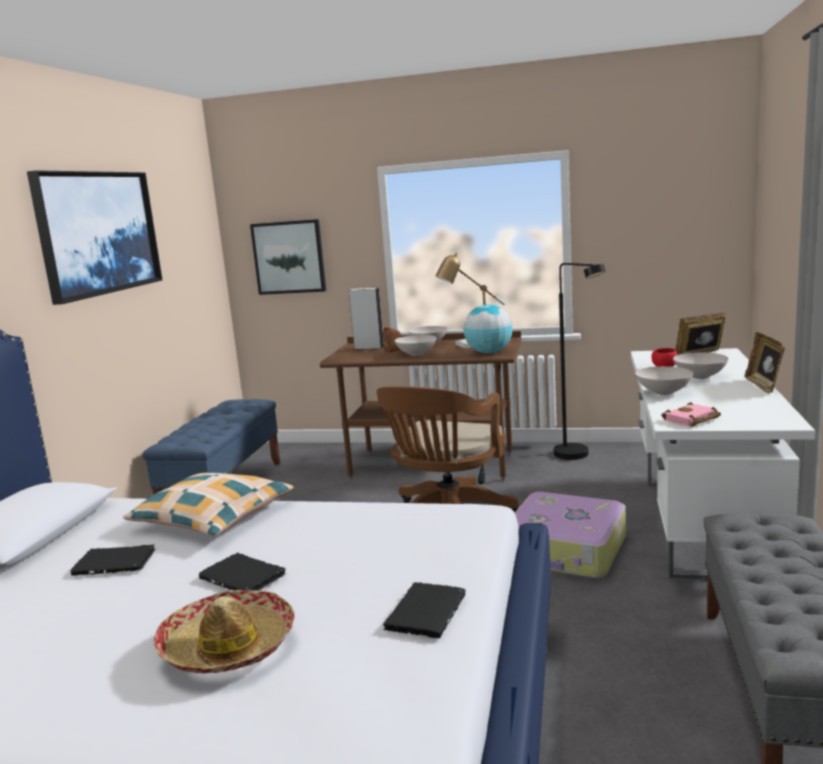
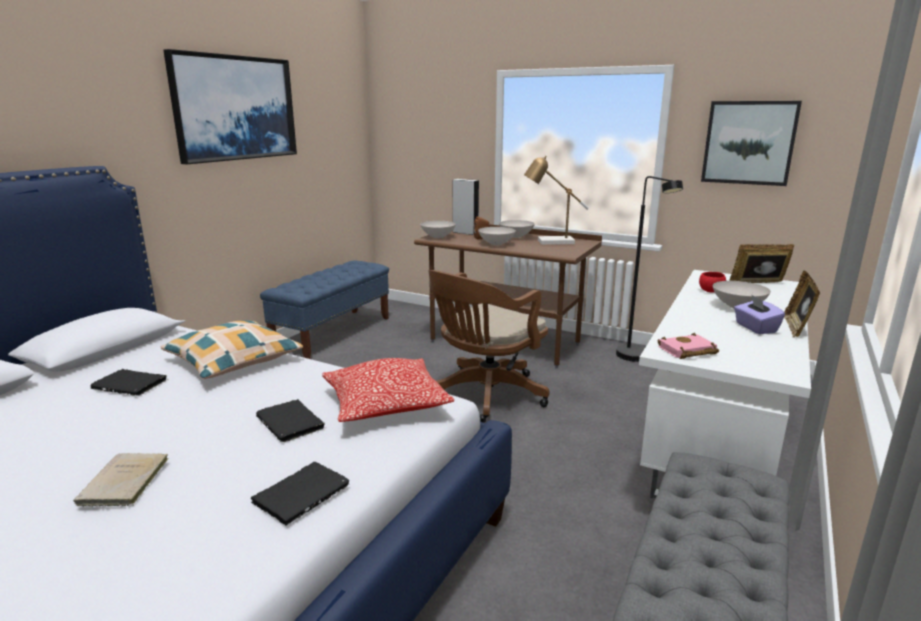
camera: 15 degrees right, 5 degrees up
(228, 646) = (123, 483): hat -> beige book
(244, 578) = (200, 421): black book -> black book (291, 424)
(289, 257) = (419, 146): picture -> picture (749, 143)
(427, 524) = (386, 404): none -> pillow
(489, 353) = (558, 252): globe -> none
(566, 551) = (569, 447): suitcase -> none
(662, 393) = (684, 317): white bowl -> white bowl (437, 237)
(730, 392) = (755, 328): none -> purple tissue box

